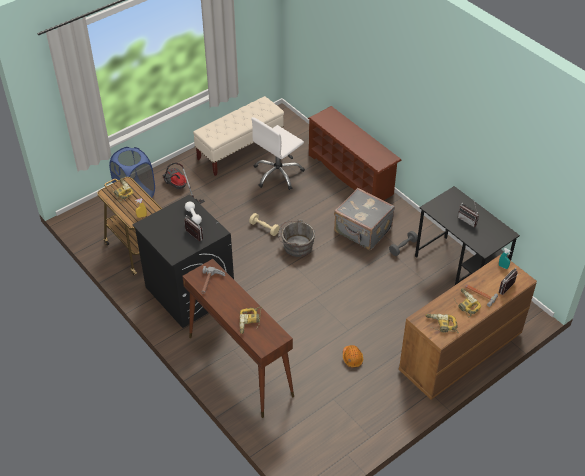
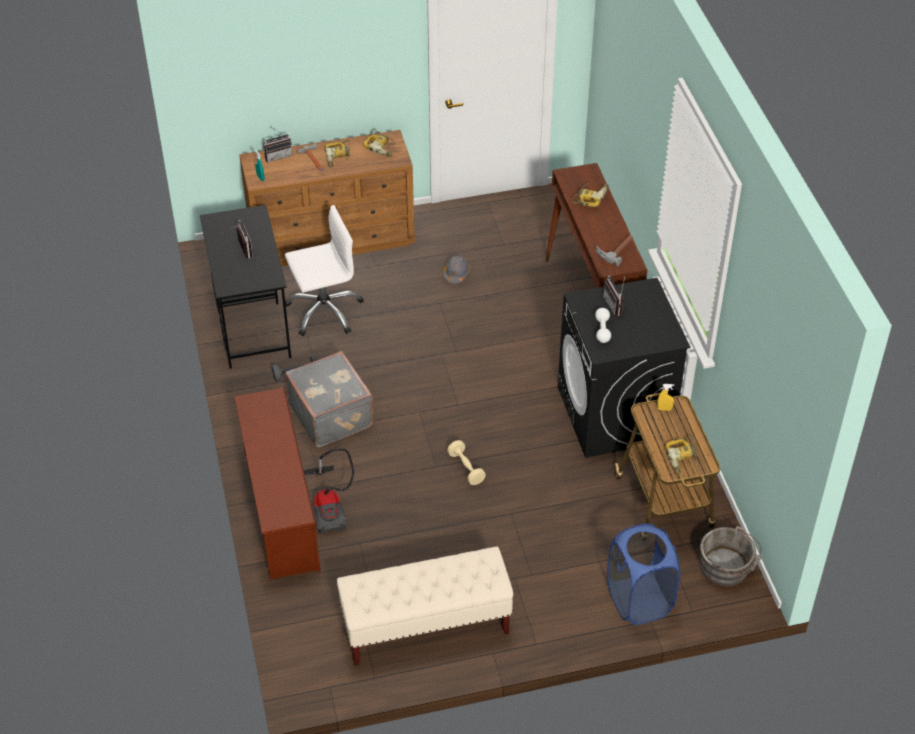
camera: 155 degrees left, 0 degrees up
(179, 189) = (564, 585): vacuum cleaner -> vacuum cleaner (330, 506)
(278, 174) = (391, 553): white office chair -> white office chair (324, 311)
(296, 246) = (437, 426): grey bucket -> grey bucket (727, 568)
(352, 358) = (456, 273): orange hard hat -> grey hard hat

